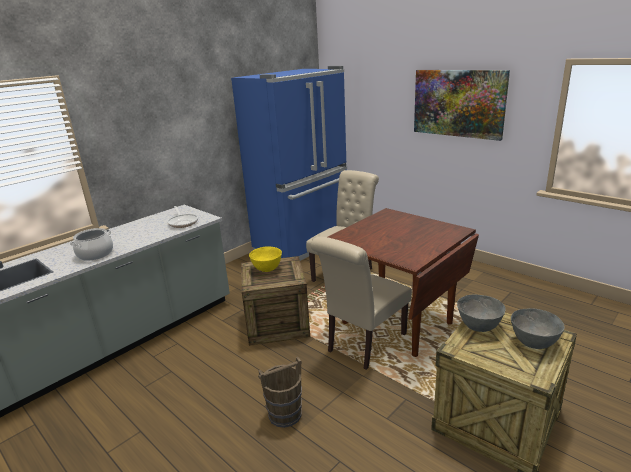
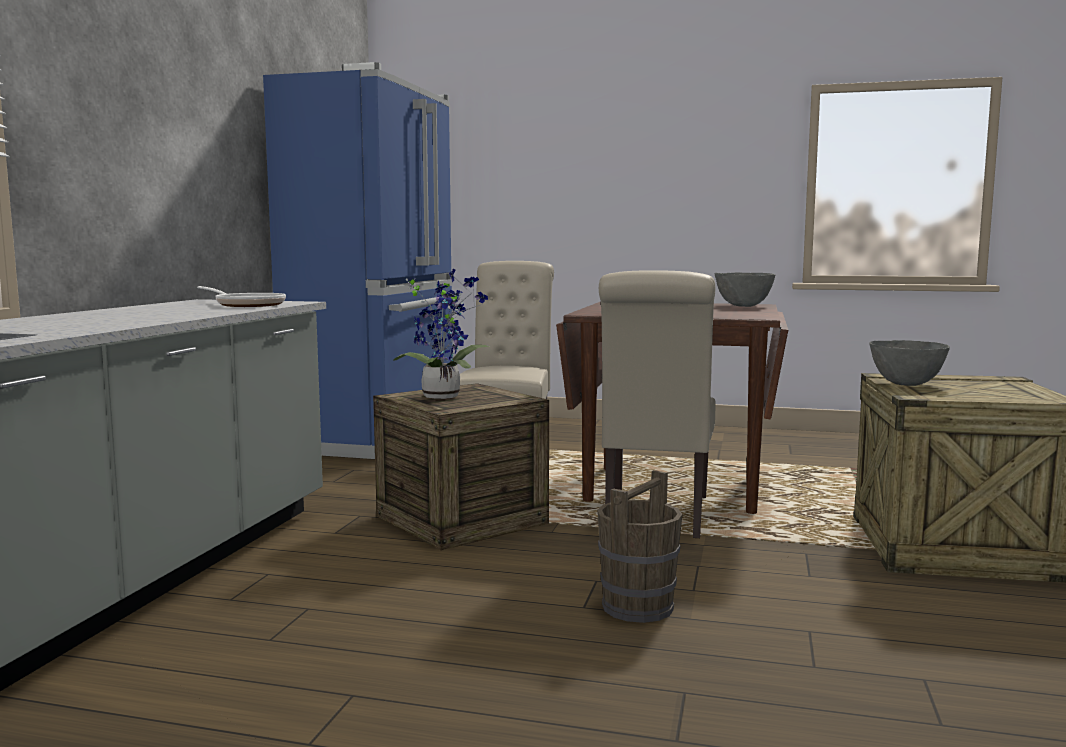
camera: 30 degrees left, 15 degrees down
(95, 254) = (108, 323): cooking pot -> none
(267, 269) = (444, 395): yellow bowl -> potted plant
(458, 103) = (651, 159): picture -> none
(533, 343) = (995, 385): grey bowl -> grey bowl (743, 306)

